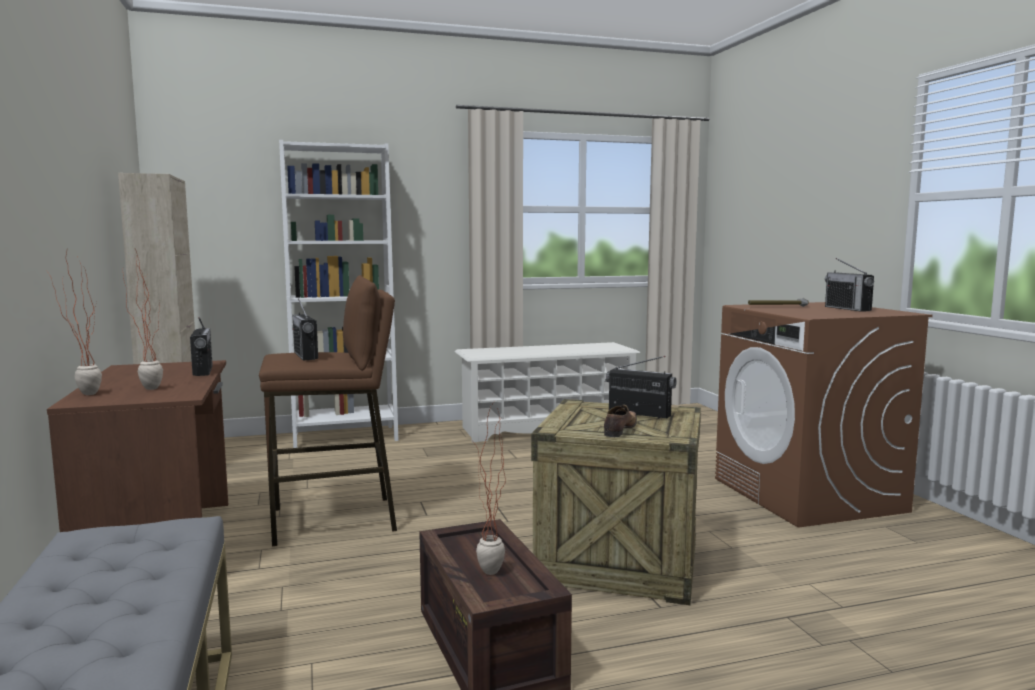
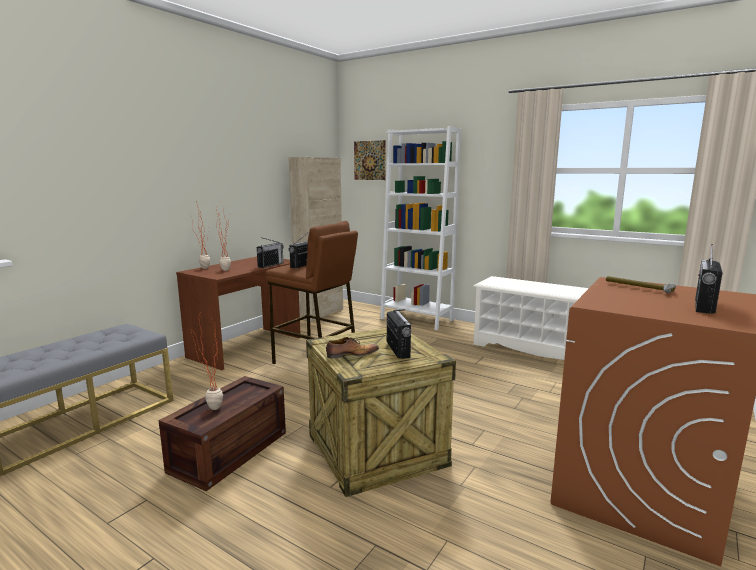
camera: 50 degrees right, 5 degrees up
(215, 189) = (369, 160): none -> picture

